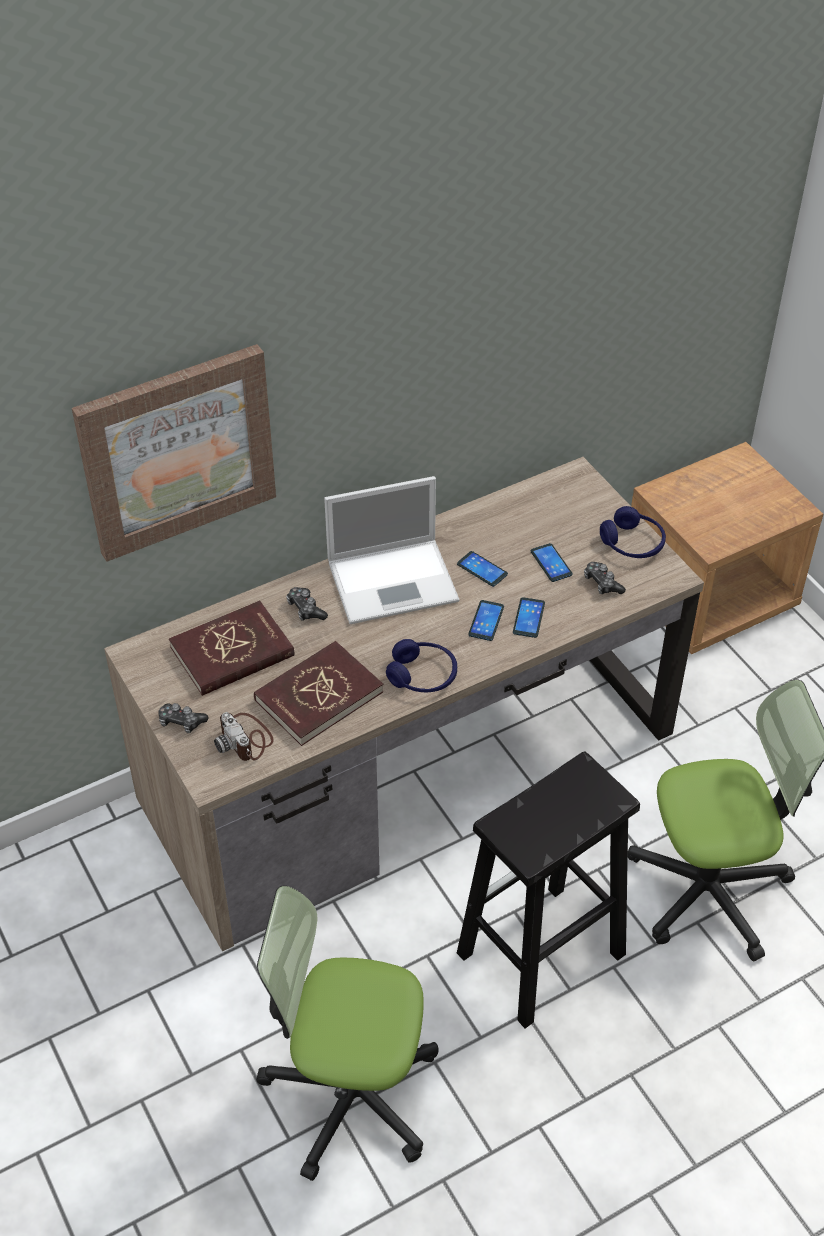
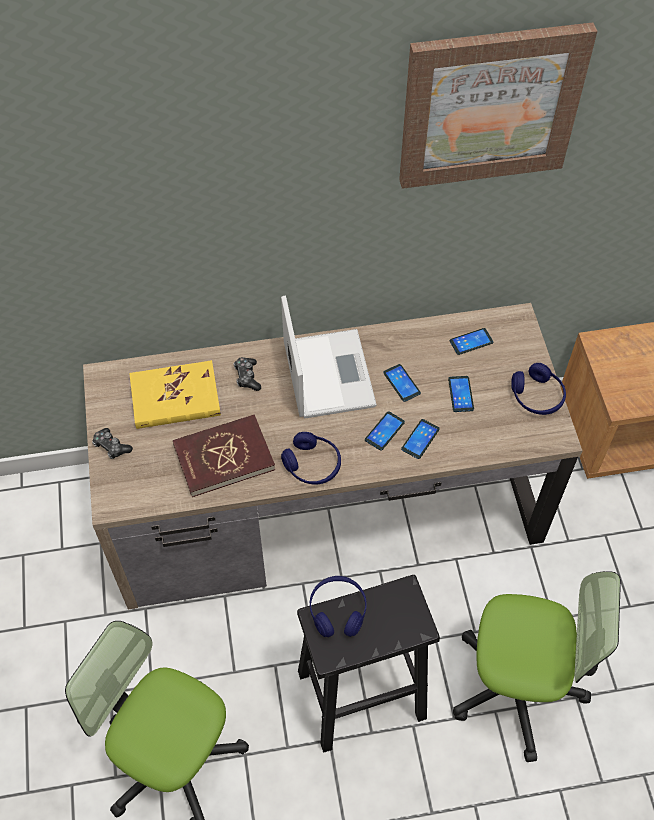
camera: 20 degrees right, 10 degrees up
(177, 451) = (146, 235): picture -> picture (490, 105)
(232, 652) = (175, 398): red book -> yellow book
(245, 739) = (152, 477): camera -> none
(395, 580) = (327, 372): laptop -> laptop turned 105 degrees counterclockwise
(519, 810) = (338, 610): none -> blue headphones
(538, 510) = (471, 342): none -> phone
(602, 583) = (495, 426): game controller -> none

